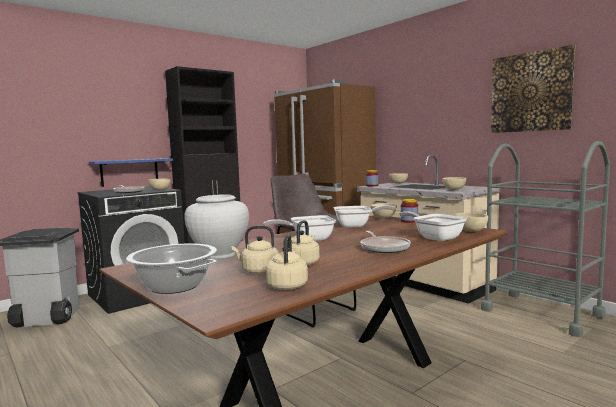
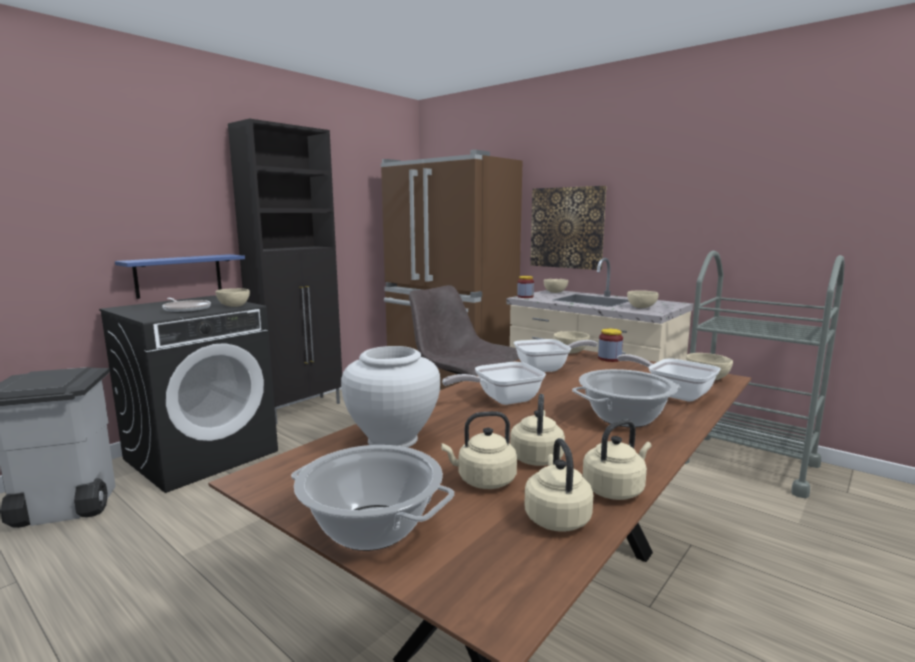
camera: 10 degrees left, 5 degrees up
(338, 276) = (615, 489): none -> beige kettle
(384, 248) = (624, 417): frying pan -> cooking pot
(531, 92) = (741, 183): picture -> picture (567, 227)

